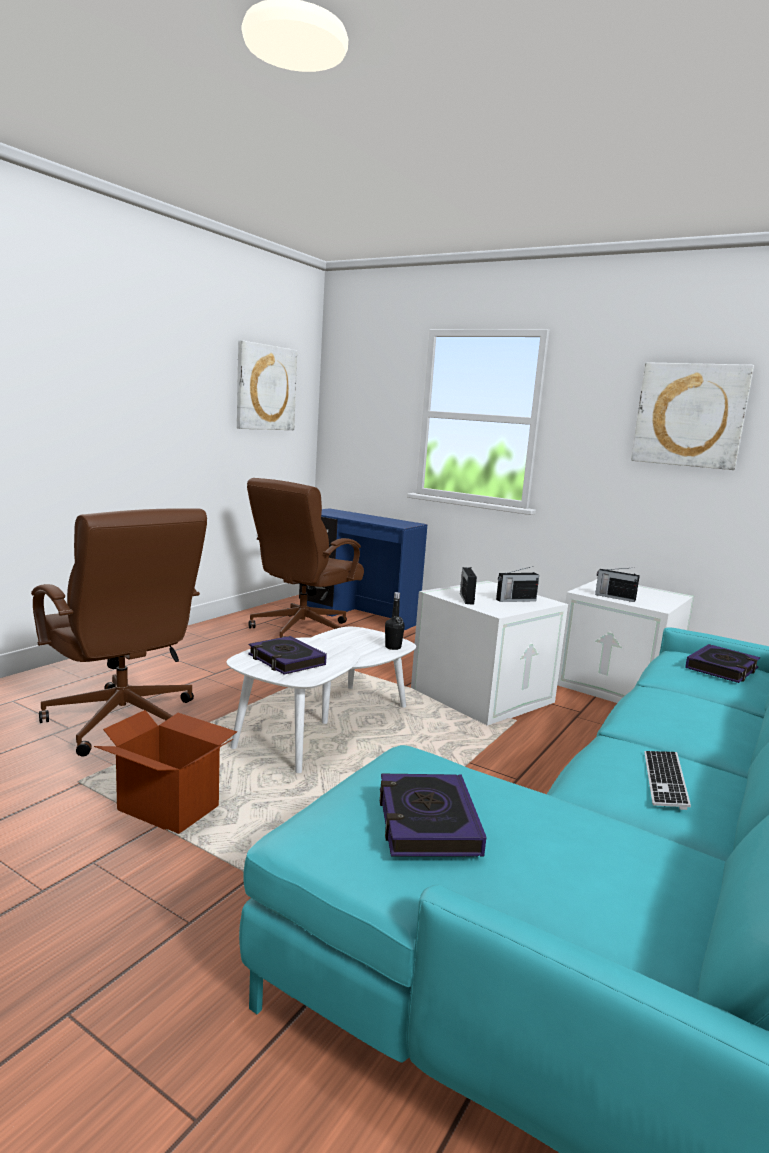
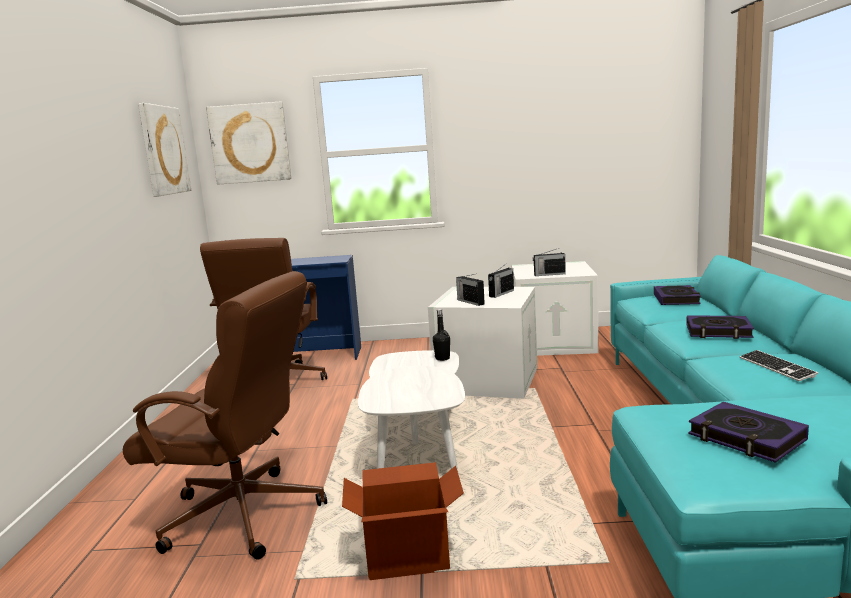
camera: 30 degrees left, 0 degrees up
(286, 660) = (406, 392): book -> book (718, 331)
(690, 415) = (553, 126): picture -> picture (250, 143)

